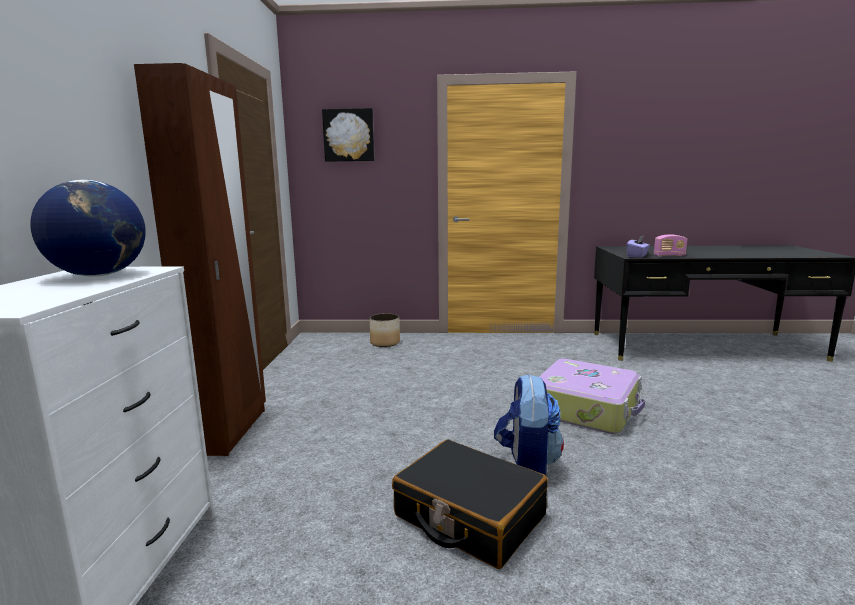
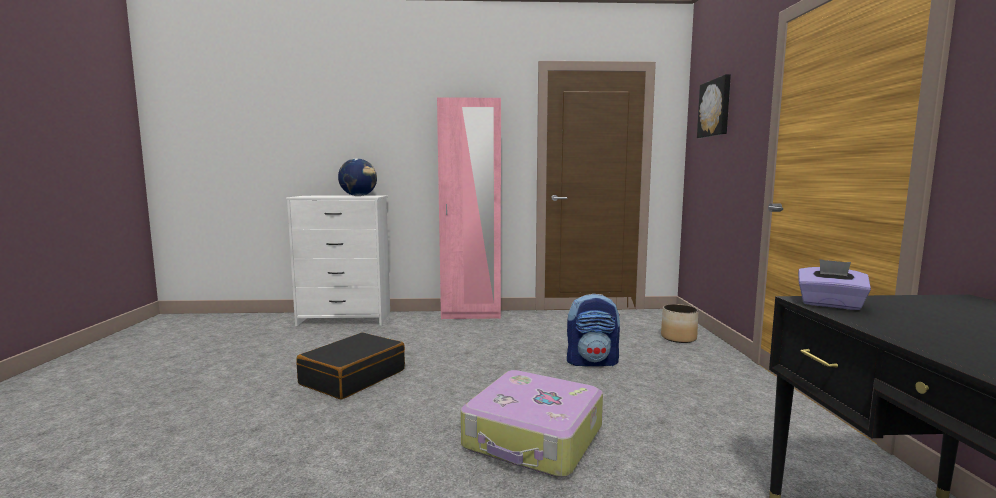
camera: 85 degrees right, 5 degrees down
(231, 431) = (471, 315): brown wardrobe -> pink wardrobe
(527, 466) = (408, 397): backpack -> backpack (592, 362)
(669, 255) = (891, 326): radio -> none

